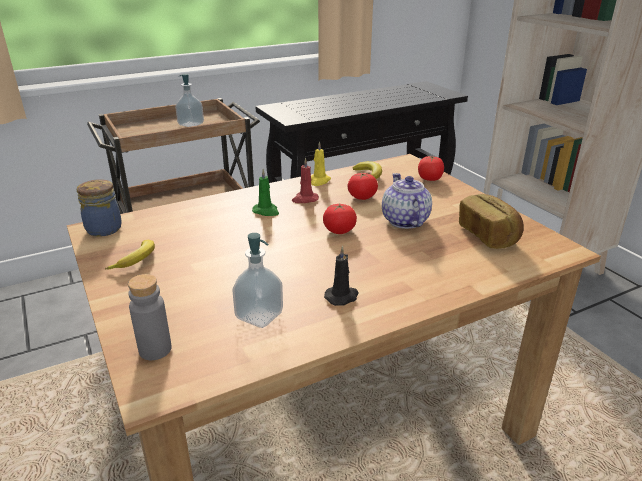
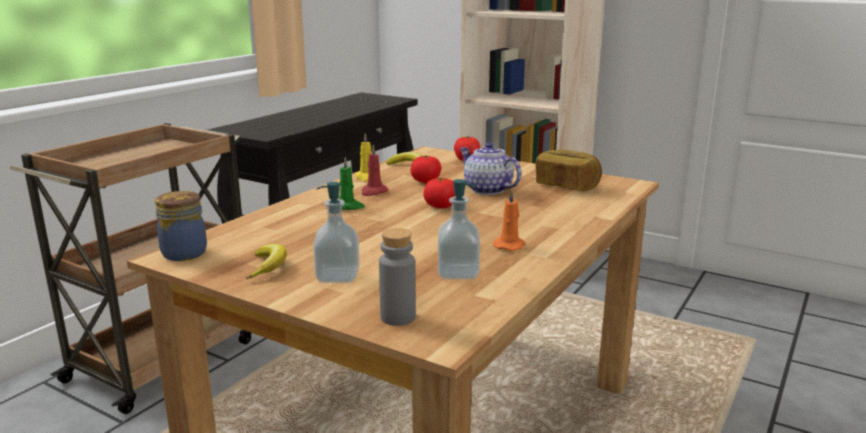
camera: 30 degrees left, 10 degrees down
(191, 124) = (153, 153): soap dispenser -> soap dispenser (337, 276)
(342, 297) = (510, 245): black candle -> orange candle

